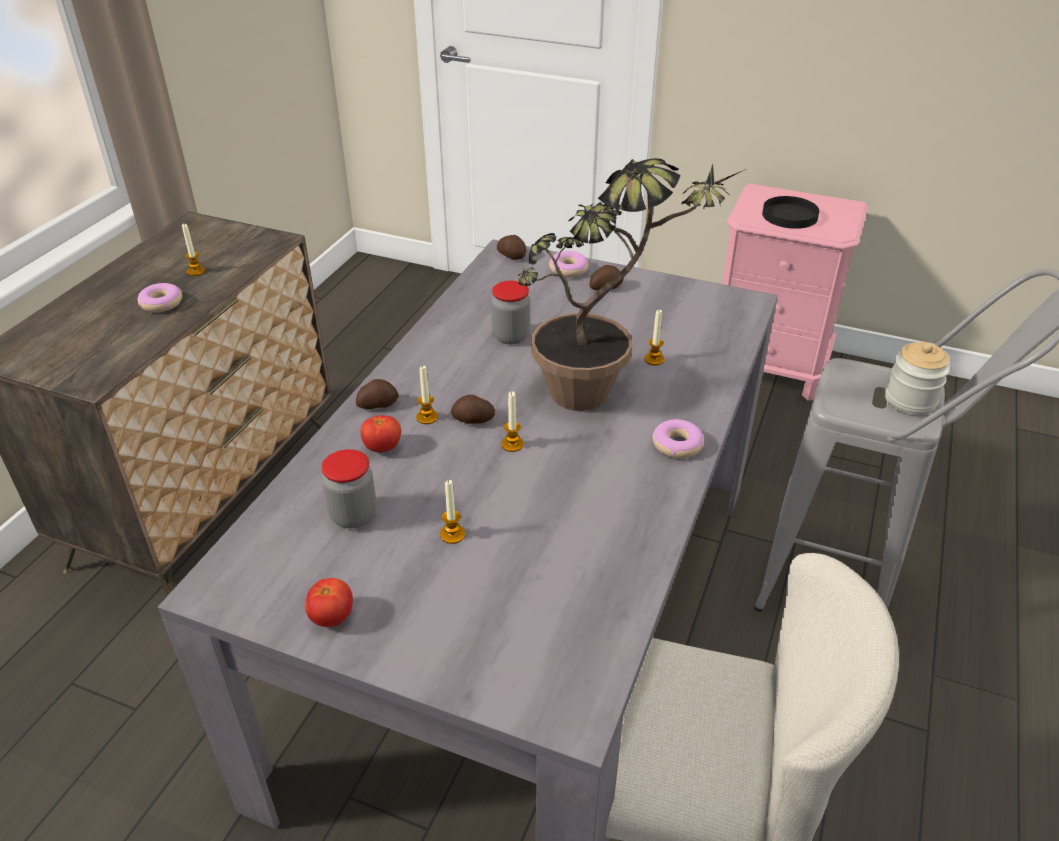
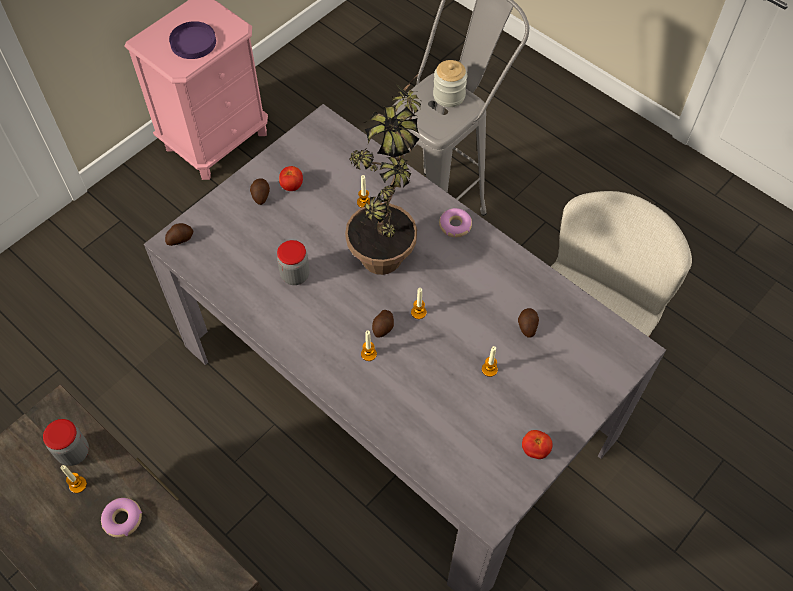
camera: 70 degrees left, 20 degrees up
(353, 515) = (452, 421): jar -> jar (74, 452)
(377, 404) = (339, 381): potato -> potato (527, 326)
(383, 448) = (390, 389): tomato -> tomato (292, 186)
(568, 270) = (223, 209): donut -> none
(790, 216) = (193, 42): black plate -> purple plate

